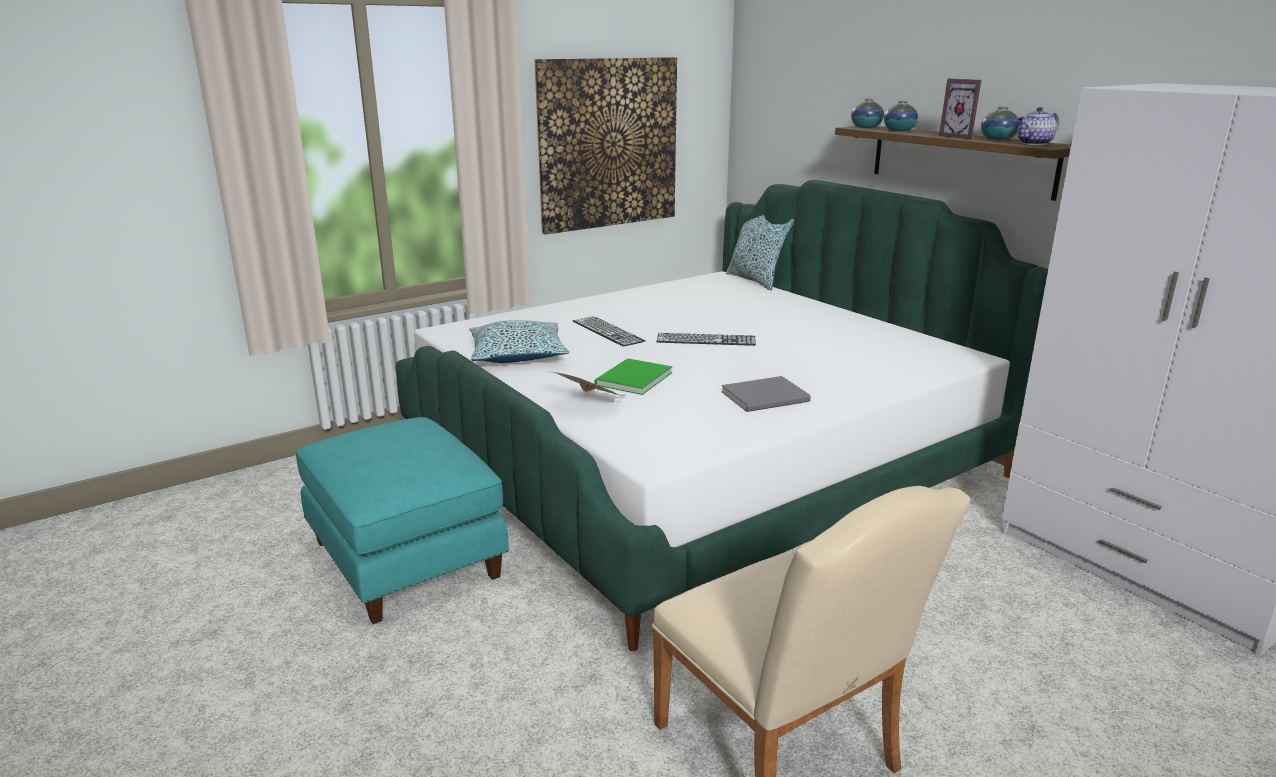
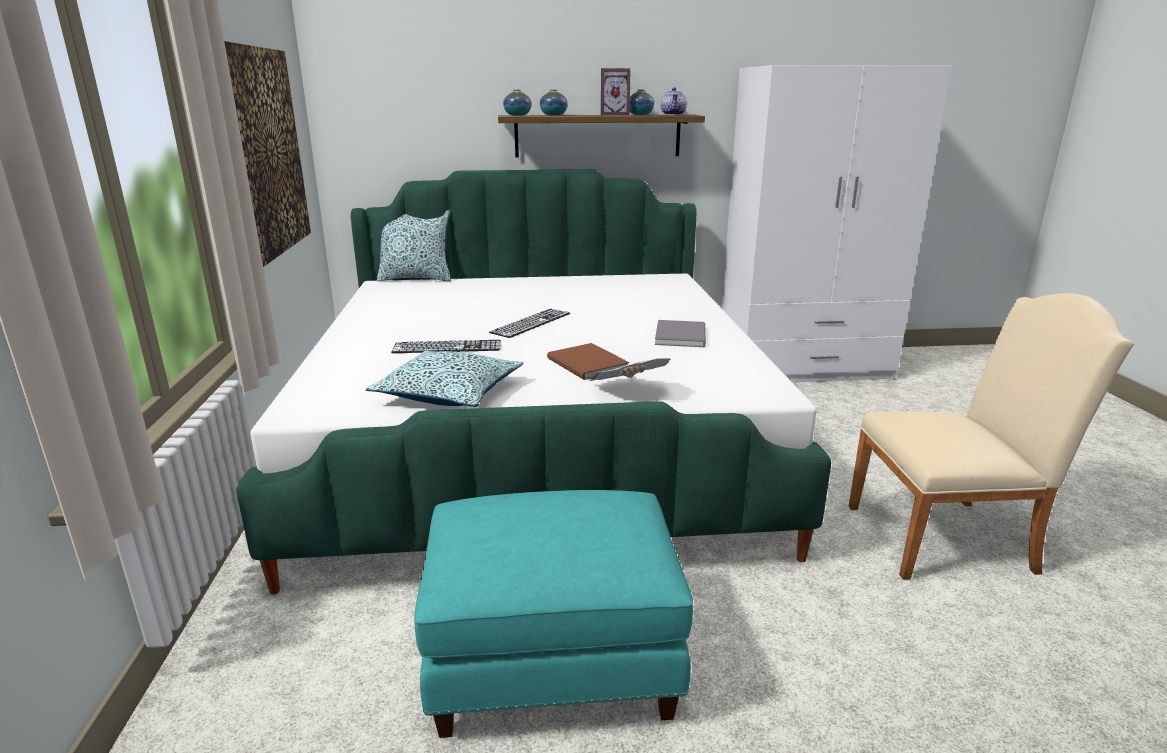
camera: 60 degrees left, 0 degrees up
(631, 379) = (587, 364): green book -> brown book

